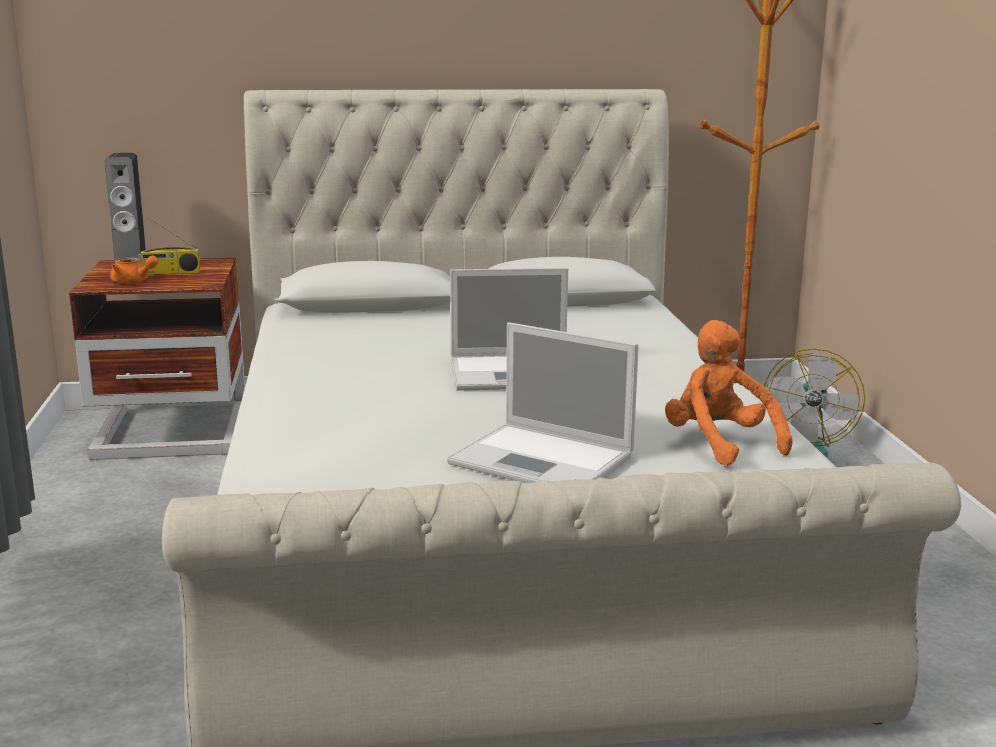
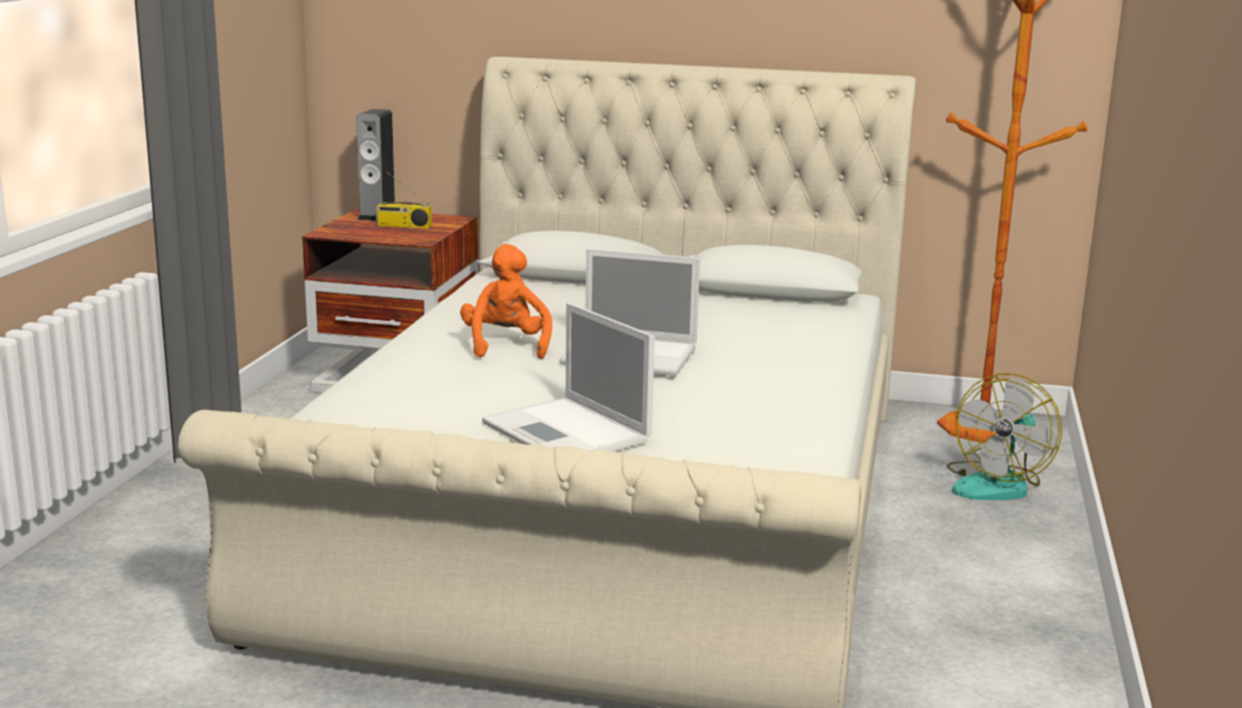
camera: 20 degrees right, 0 degrees up
(133, 282) = (364, 231): orange teapot -> none
(719, 444) = (747, 443): orange plush toy -> orange plush toy (506, 346)

